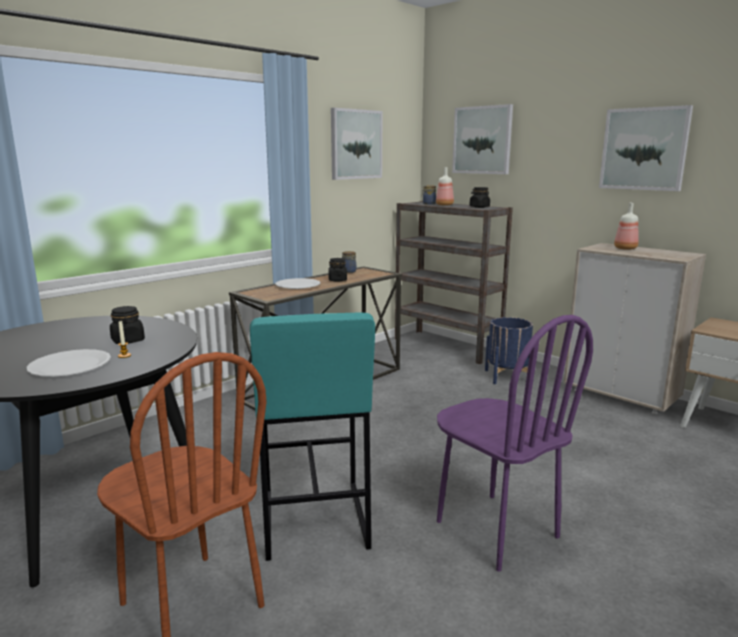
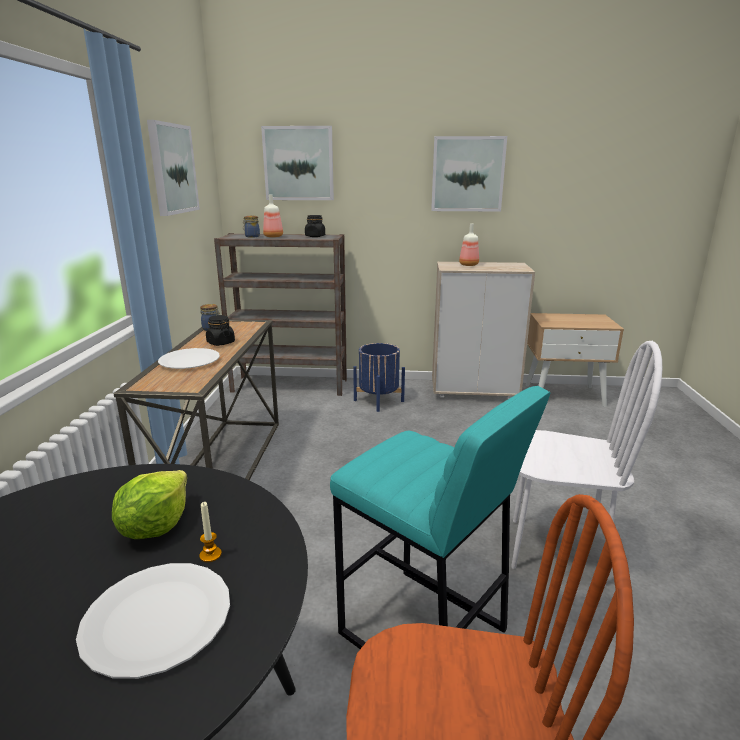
camera: 40 degrees left, 5 degrees up
(128, 341) = (155, 526): black jar -> lettuce
(496, 529) = (555, 550): purple chair -> white chair

